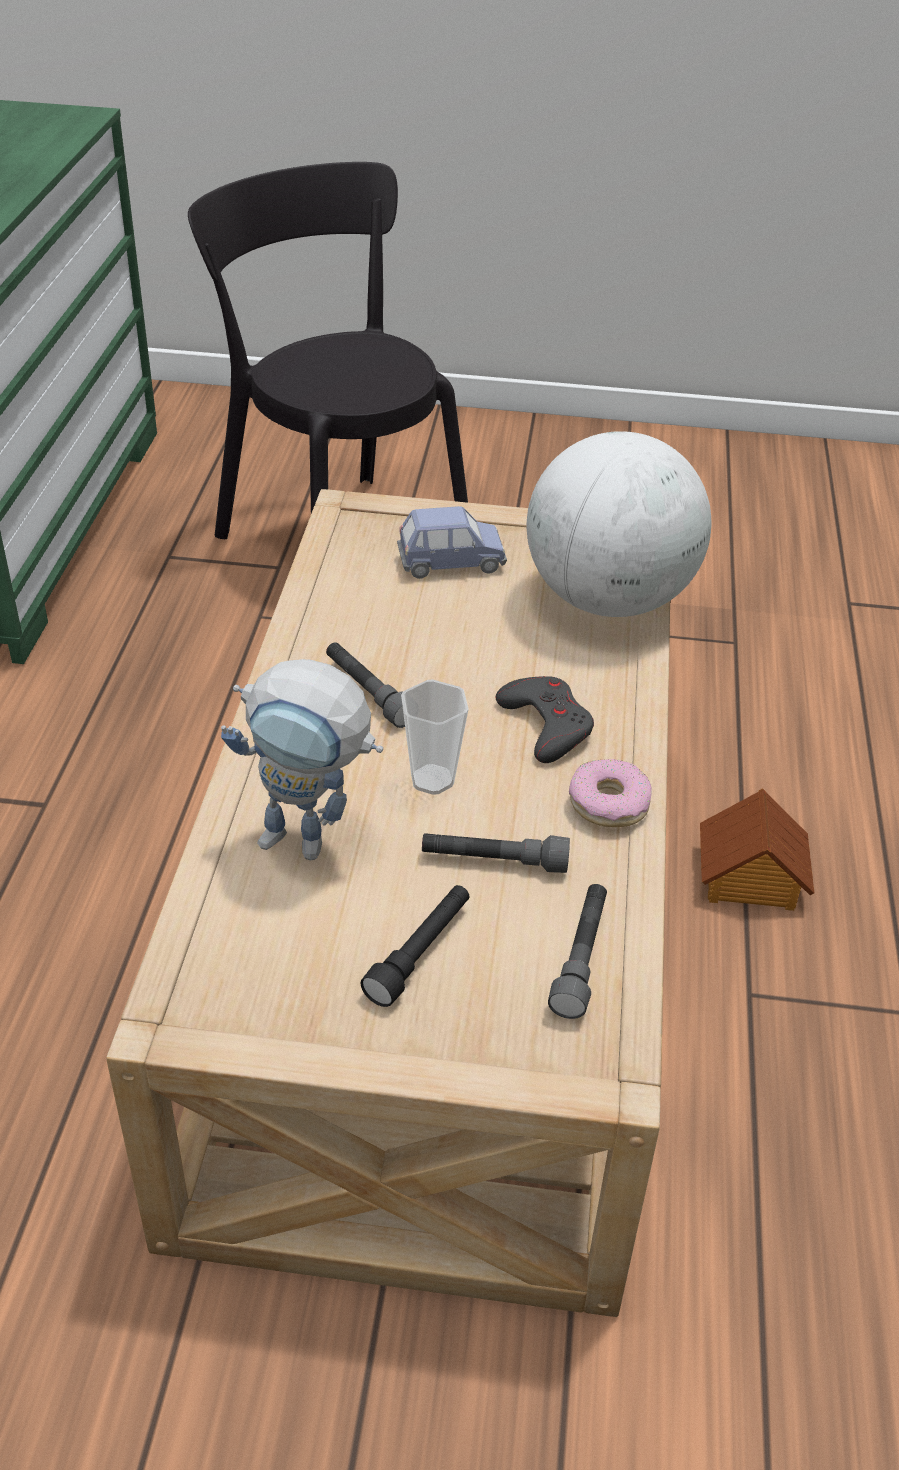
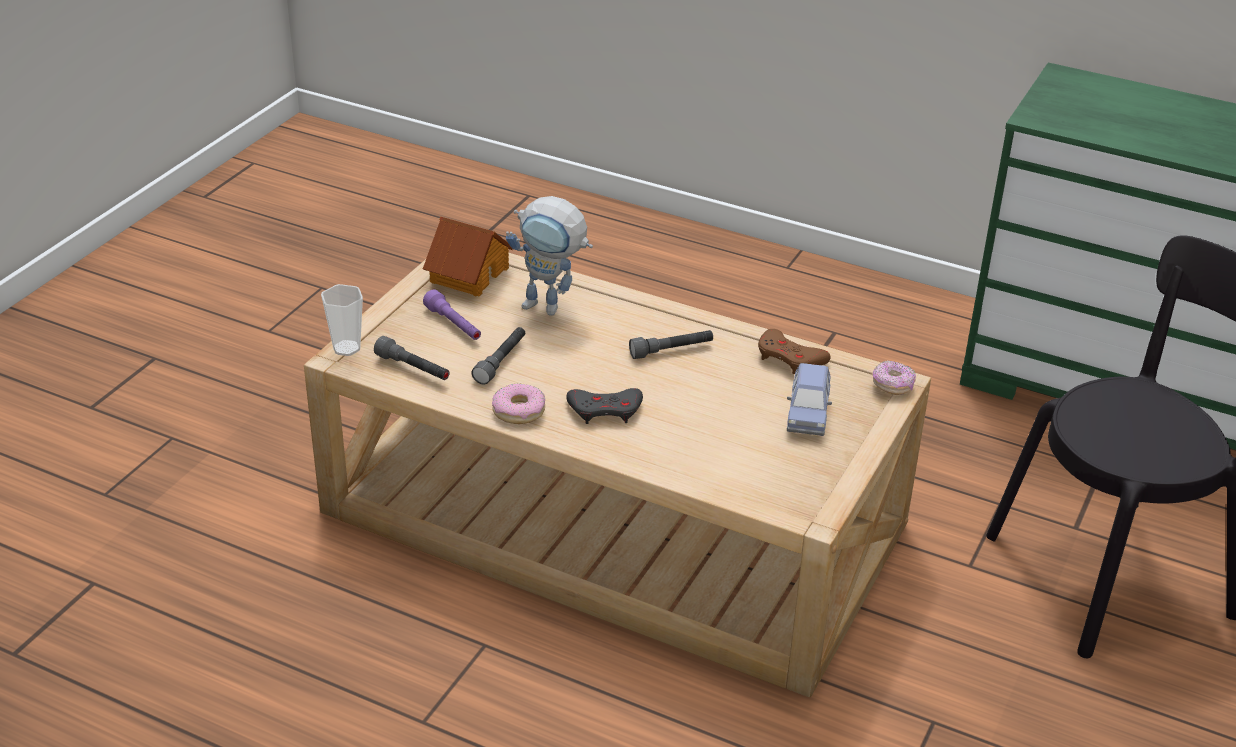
camera: 110 degrees right, 5 degrees down
(311, 843) = (551, 308): toy robot -> toy robot turned 105 degrees counterclockwise
(336, 588) = (790, 358): none -> brown game controller
(357, 509) = (892, 386): none -> donut
(420, 953) = (454, 325): black flashlight -> purple flashlight
(432, 779) = (579, 356): cup -> cup (346, 348)
(609, 600) = (727, 473): globe -> none
(749, 878) = (587, 688): toy house -> toy house (468, 274)

